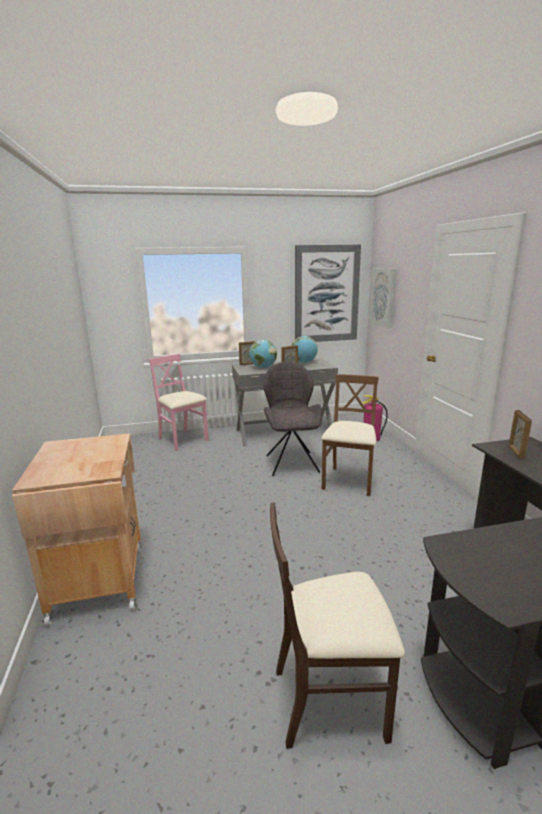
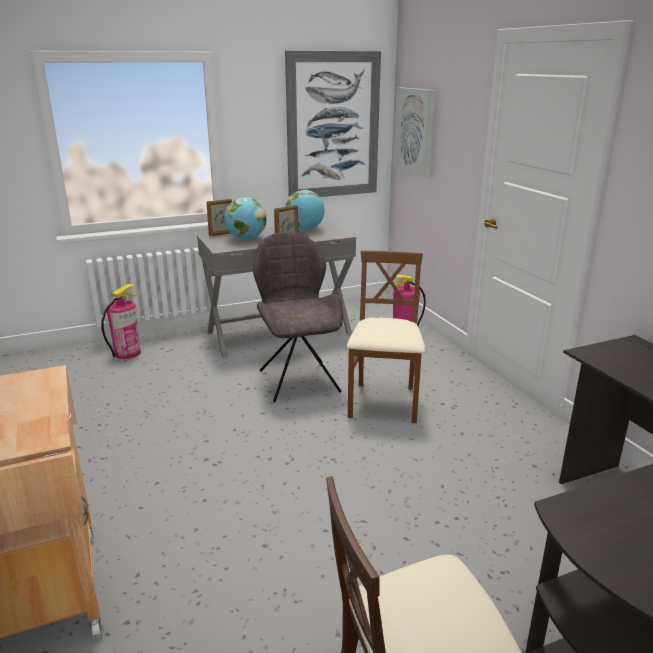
camera: 10 degrees left, 5 degrees up
(182, 440) = (127, 353): pink chair -> fire extinguisher
(516, 453) = (622, 360): picture frame -> none

